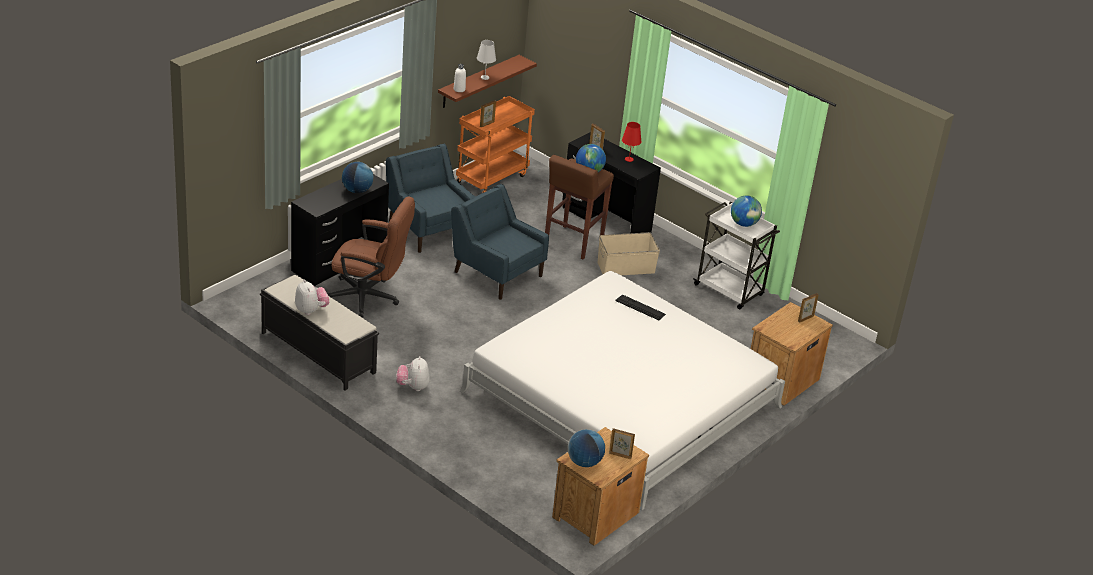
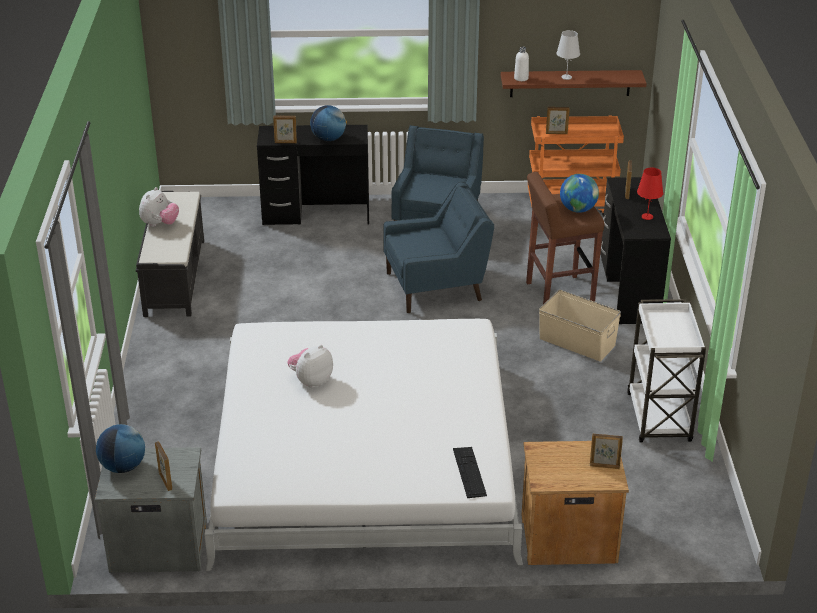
camera: 50 degrees right, 0 degrees up
(333, 206) = (285, 142): none -> picture frame
(369, 298) = (289, 255): brown office chair -> none
(413, 387) = (200, 343): plush toy -> plush toy (311, 381)
(496, 273) = (436, 286): blue armchair -> blue armchair turned 75 degrees clockwise
(594, 515) = (157, 545): brown nightstand -> grey nightstand
(640, 307) = (456, 366): keyboard -> keyboard (469, 472)
(744, 224) = (673, 331): globe -> none

